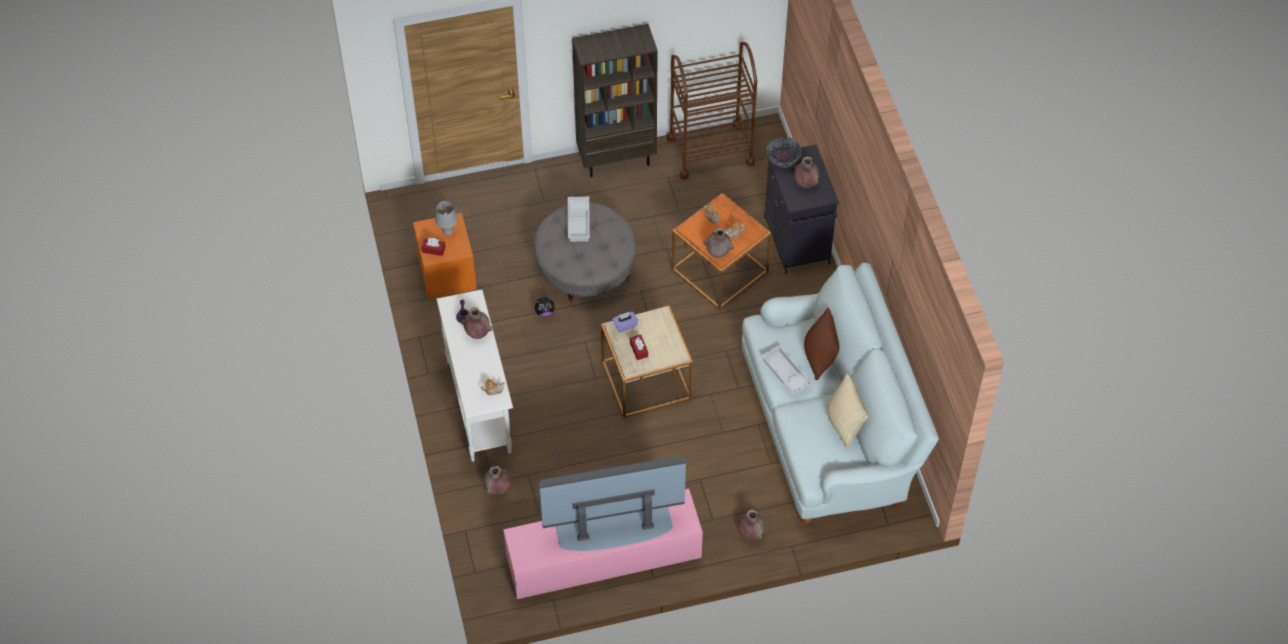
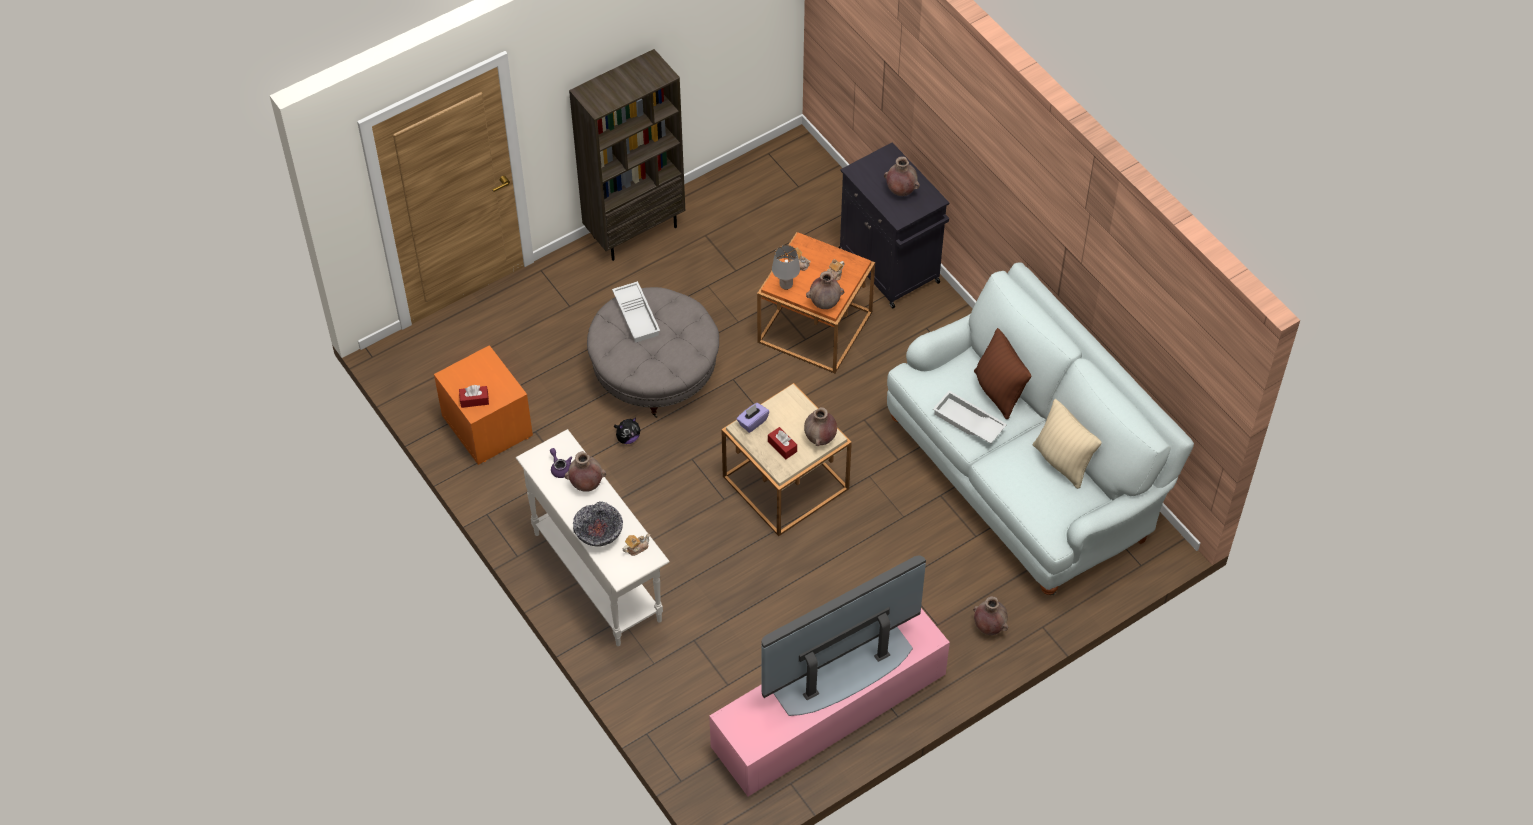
camera: 20 degrees left, 0 degrees up
(448, 232) = (483, 374): grey table lamp -> grey table lamp (786, 285)
(497, 489) = (664, 670): brown vase -> brown vase (820, 439)
(710, 150) = (742, 190): brown cart -> none
(783, 160) = (863, 171): bowl -> bowl (599, 534)

